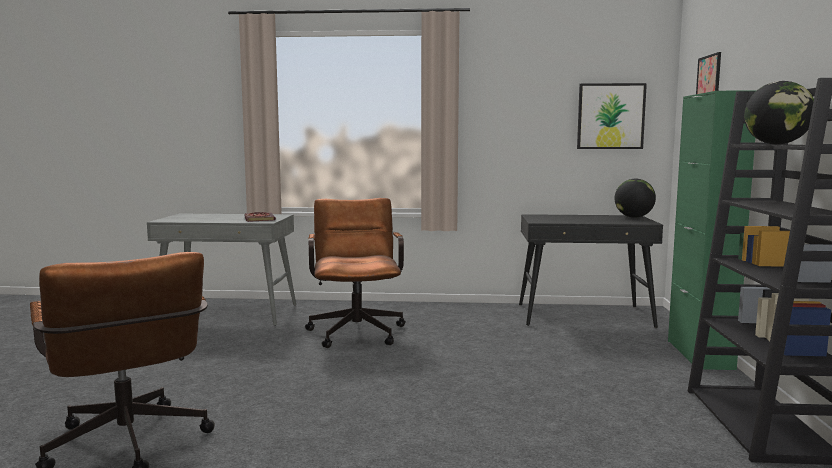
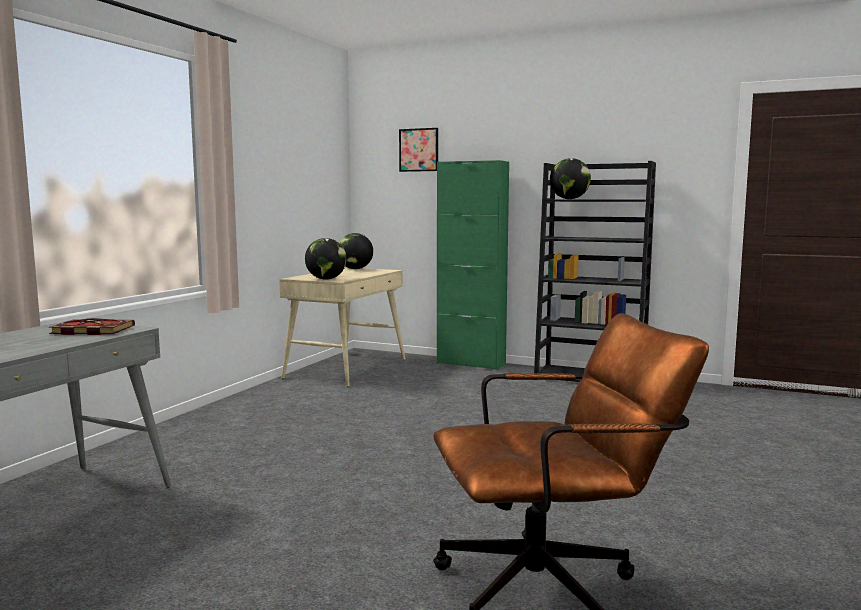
camera: 70 degrees left, 0 degrees up
(356, 330) = (264, 446): brown office chair -> none
(540, 219) = (326, 279): none -> globe
(584, 315) = (346, 368): black desk -> beige desk
(610, 116) = (320, 174): picture -> none

